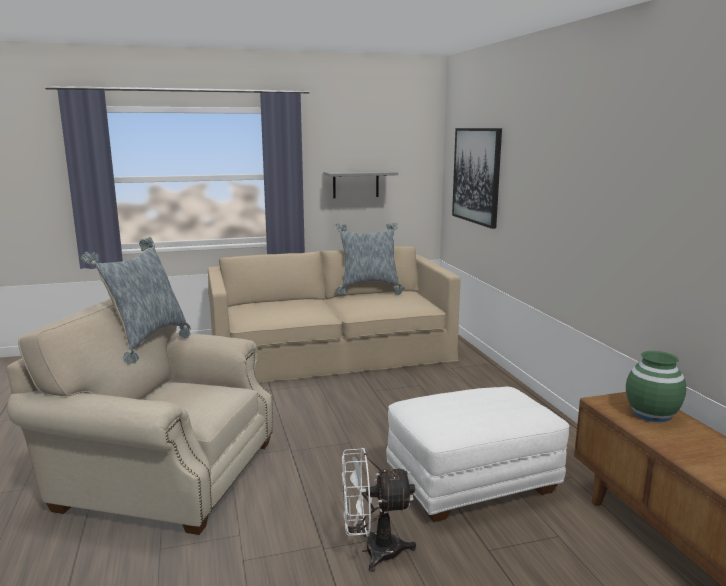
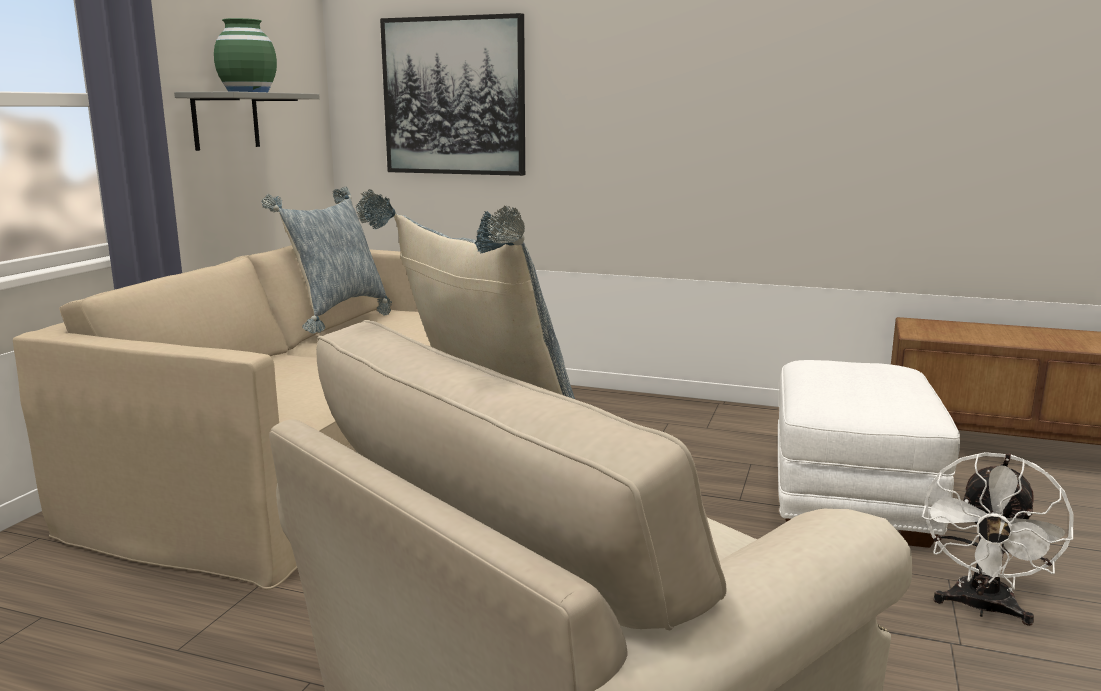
camera: 55 degrees left, 0 degrees up
(651, 414) = (963, 330): green vase -> green vase (248, 92)

